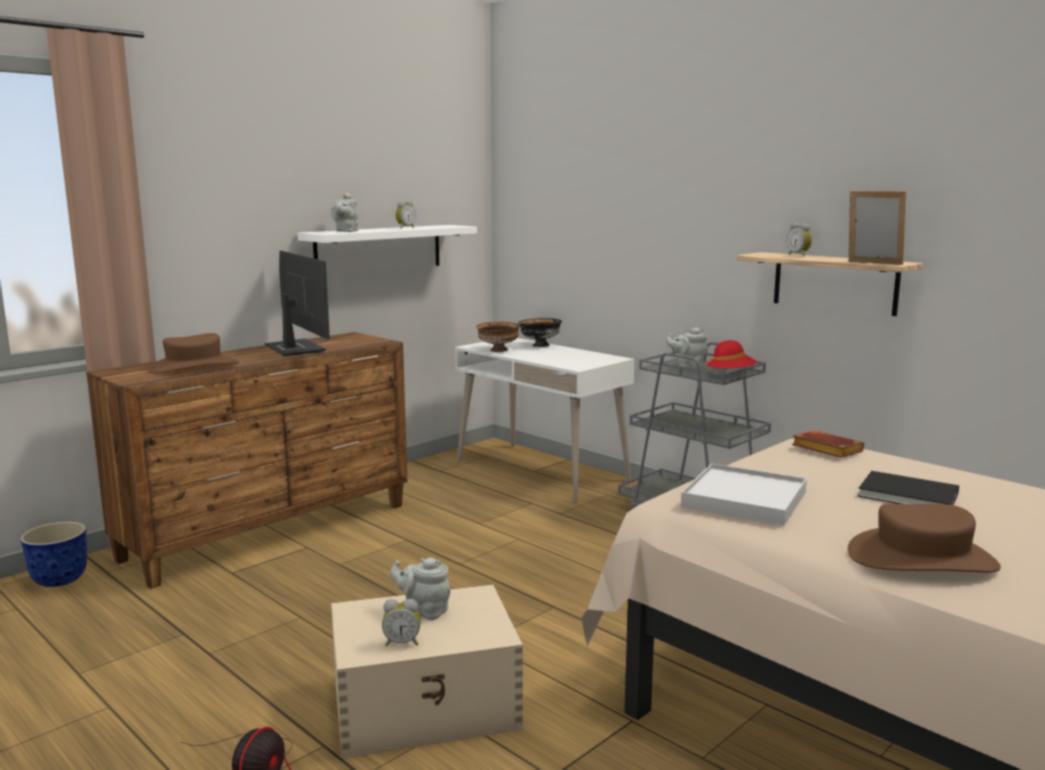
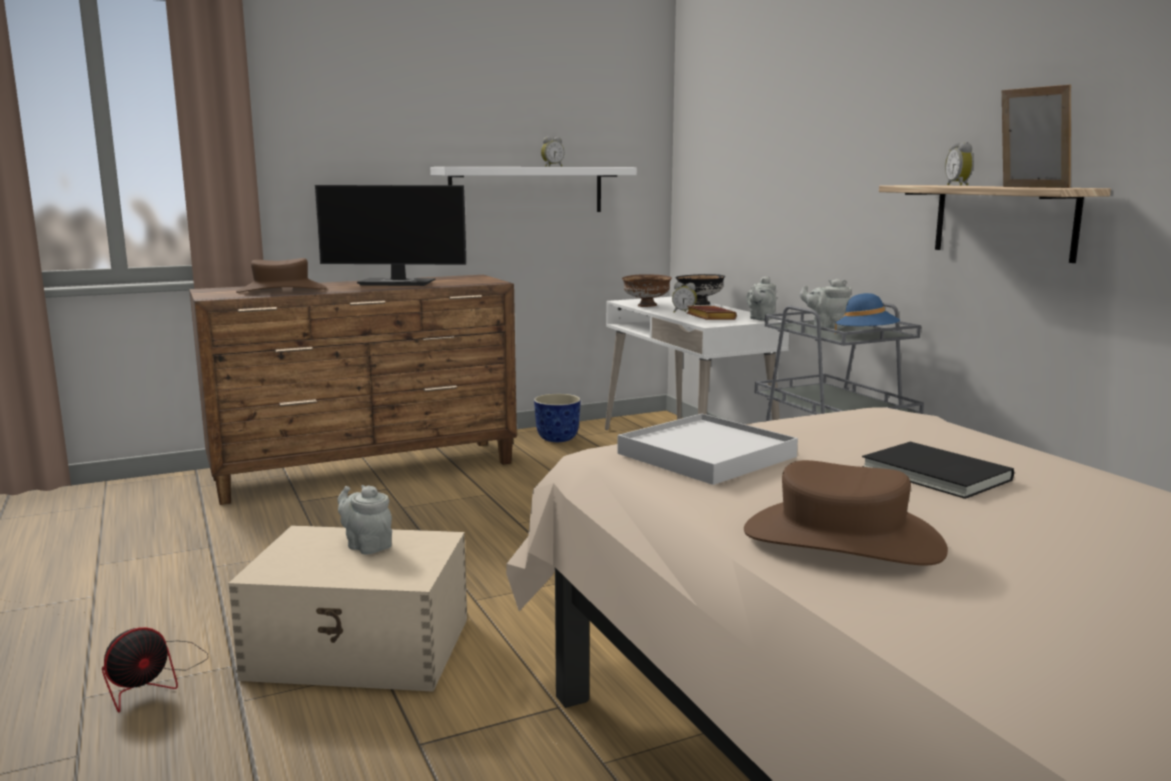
camera: 20 degrees right, 0 degrees up
(61, 580) = (157, 487): planter -> planter (558, 439)
(294, 348) = (398, 283): monitor -> monitor turned 105 degrees clockwise
(346, 231) = (478, 166): grey teapot -> grey teapot (761, 319)
(402, 642) = (313, 570): alarm clock -> alarm clock (684, 312)
(730, 375) = (866, 337): red hat -> blue hat
(824, 450) = (894, 419): brown book -> brown book (708, 318)

